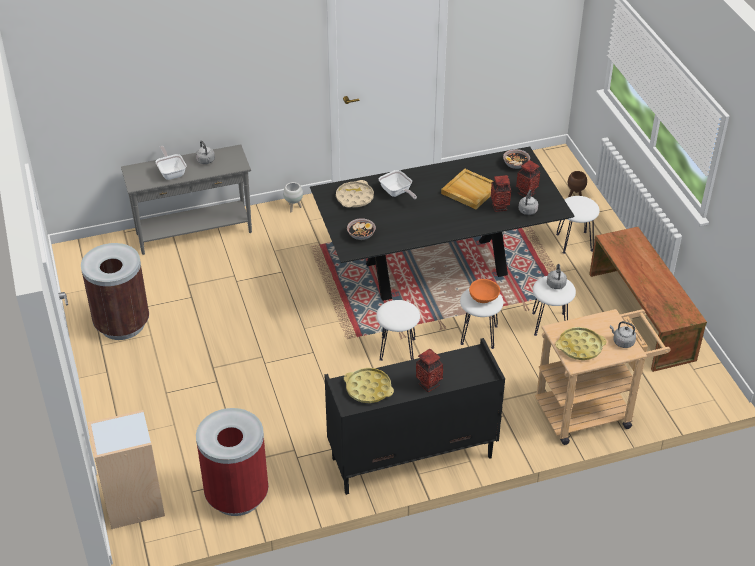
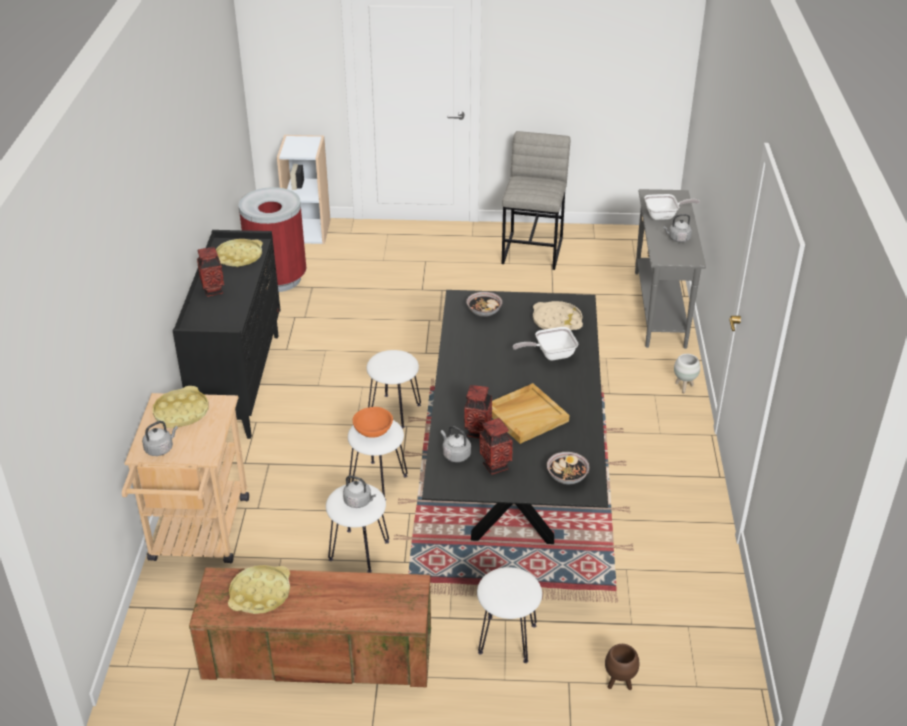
camera: 110 degrees right, 5 degrees down
(122, 324) = (532, 250): brown trash can -> grey chair
(662, 299) = (260, 593): none -> yellow tray

